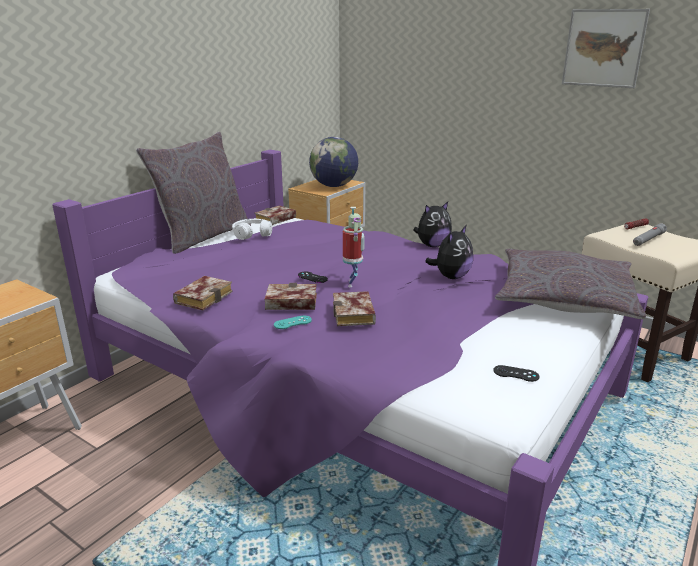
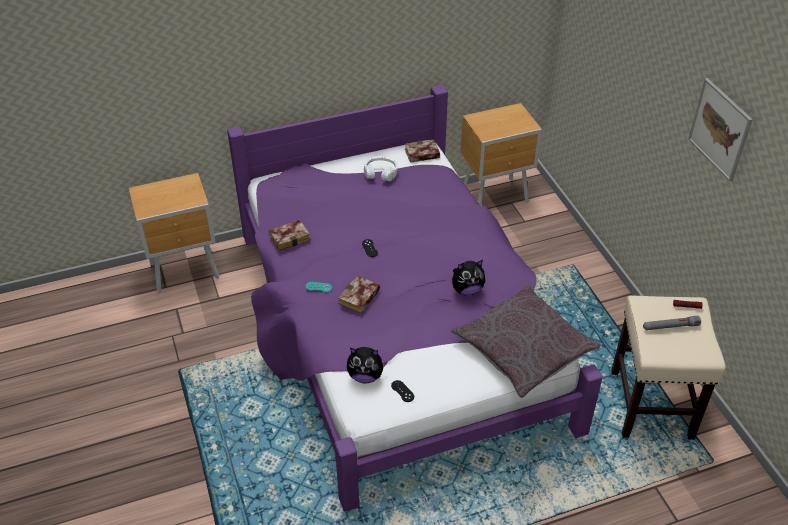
camera: 35 degrees right, 20 degrees up
(203, 237) = (349, 158): grey pillow -> none
(289, 303) = (331, 268): book -> none
(334, 186) = (505, 126): globe -> none
(353, 283) = (389, 267): toy robot -> none
(432, 245) = (503, 245): plush toy -> plush toy (365, 376)

